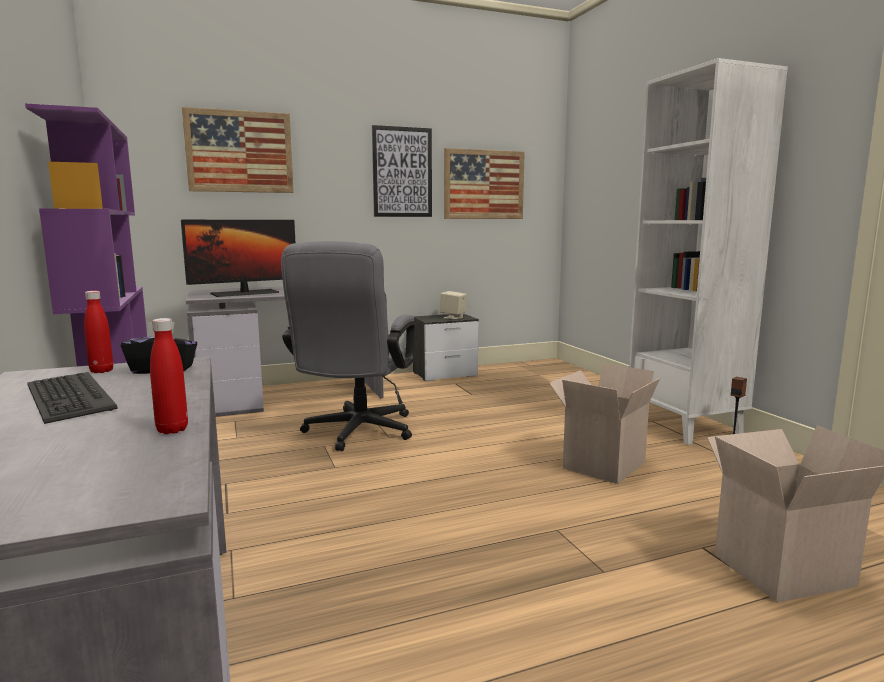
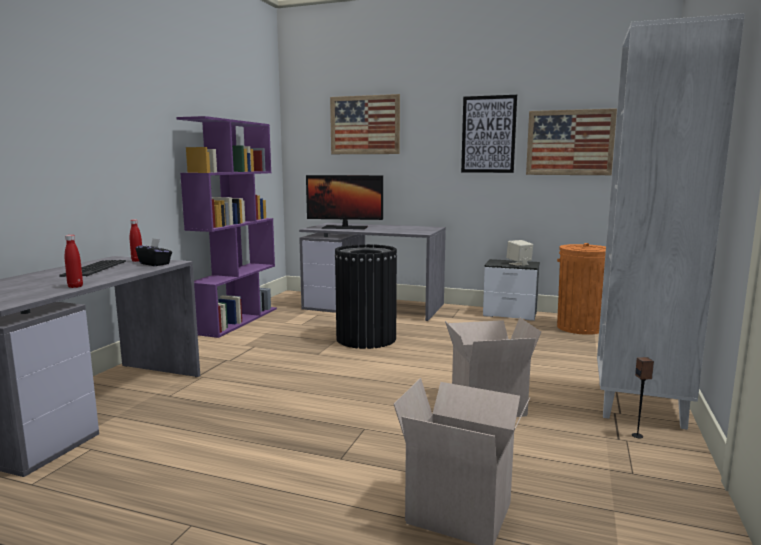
camera: 40 degrees right, 0 degrees up
(356, 433) = (366, 339): grey office chair -> black trash can
(523, 374) = (580, 327): none -> orange trash can

